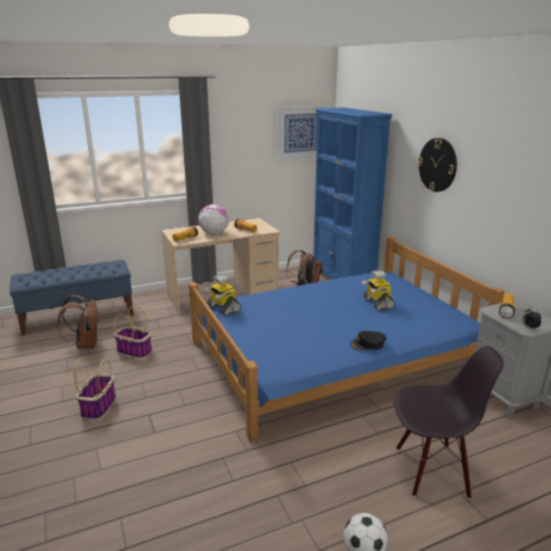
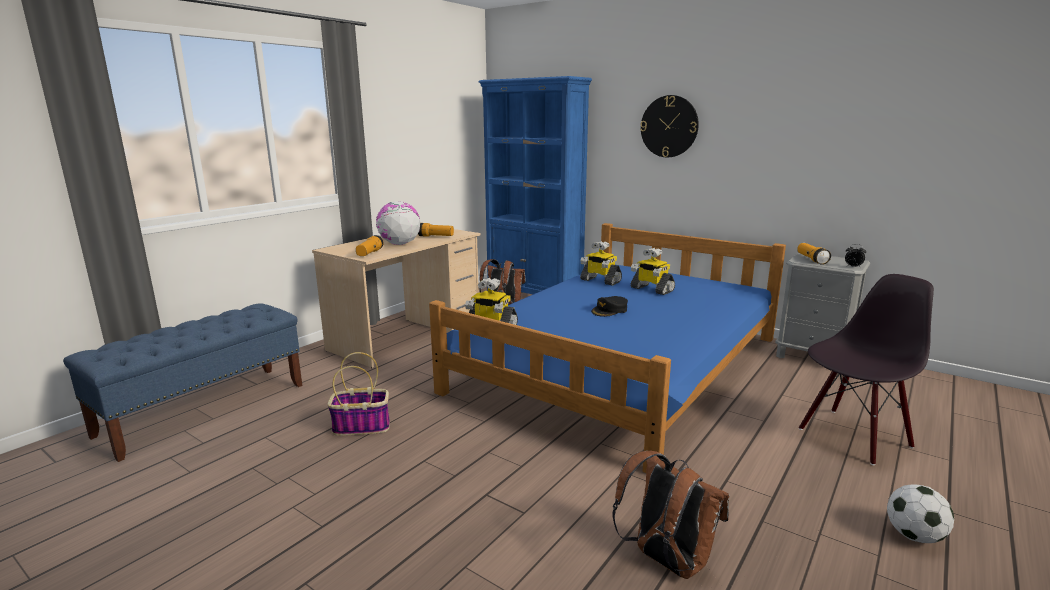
camera: 30 degrees left, 5 degrees down
(85, 344) = (265, 440): brown backpack -> brown backpack (666, 561)
(99, 406) = (394, 511): basket -> none
(300, 132) = (455, 113): picture -> none
(351, 286) = (600, 281): none -> toy robot
(368, 344) = (705, 324): black cap -> black cap (610, 310)

